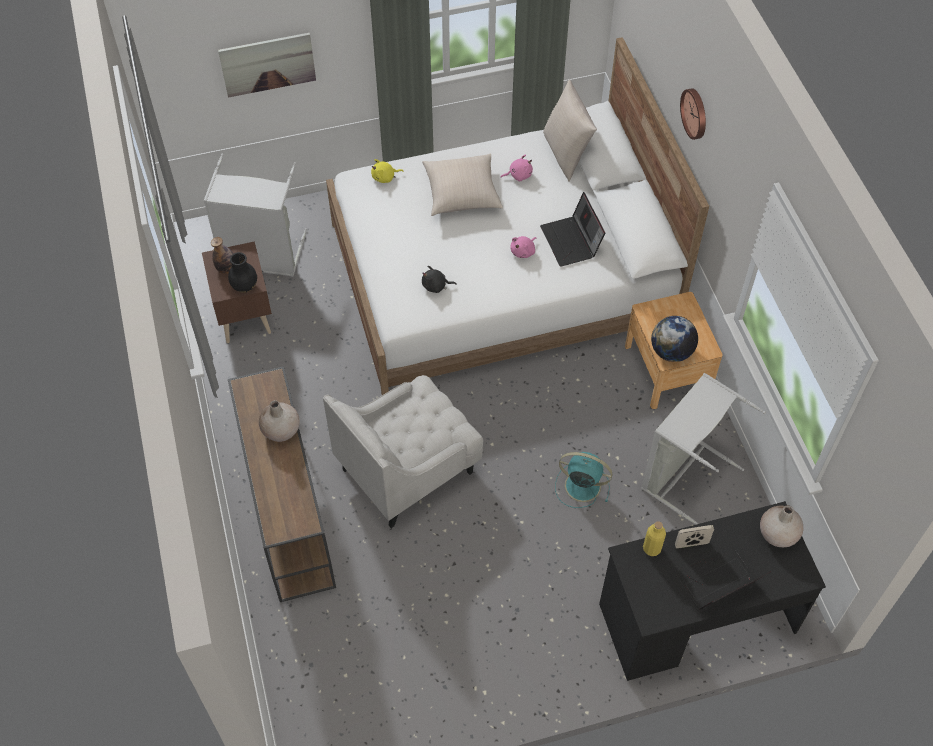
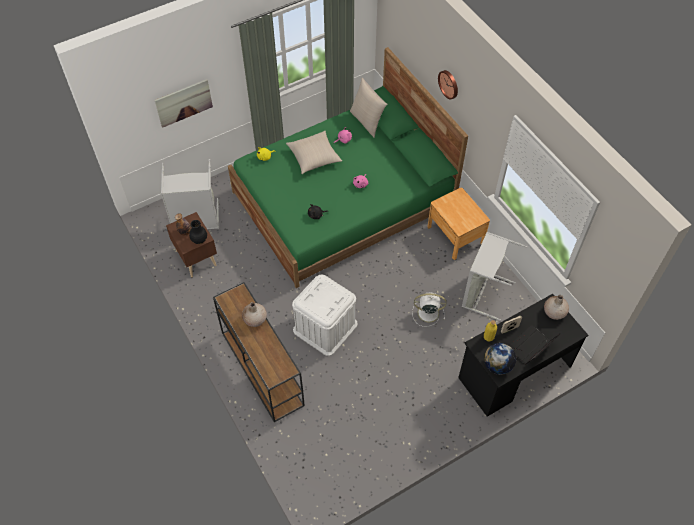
camera: 15 degrees left, 0 degrees up
(408, 470) = (325, 327): white armchair -> white storage box
(502, 274) = (343, 200): white bed -> green bed
(571, 242) = (387, 172): laptop -> none
(581, 485) = (427, 313): turquoise fan -> white fan
(671, 352) = (461, 224): globe -> globe (497, 365)

